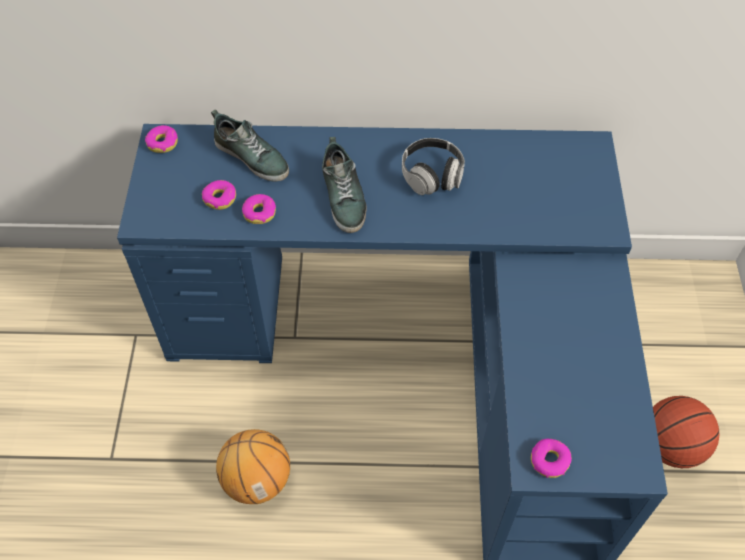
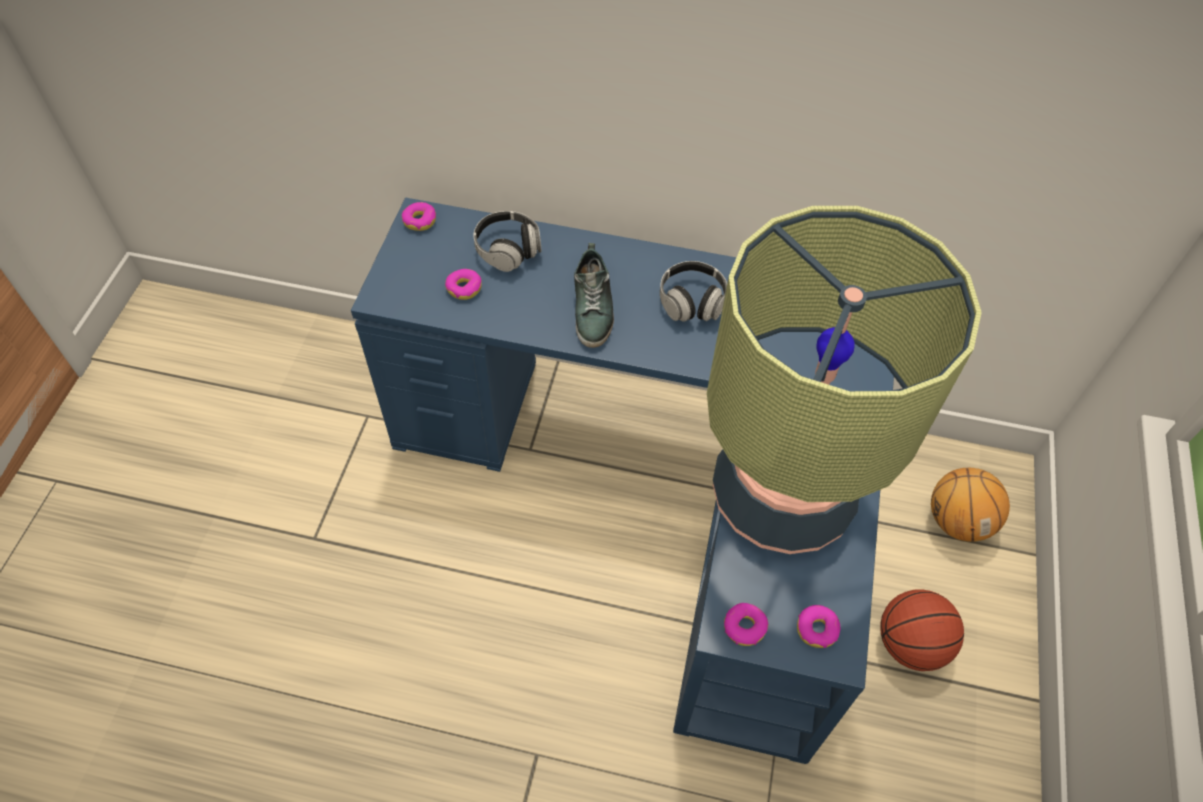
camera: 10 degrees right, 0 degrees up
(252, 157) = (508, 250): shoe -> headphones
(257, 479) = (457, 590): basketball -> basketball (957, 521)
(259, 213) = (501, 310): donut -> donut (817, 629)
(552, 335) = (781, 494): none -> table lamp

